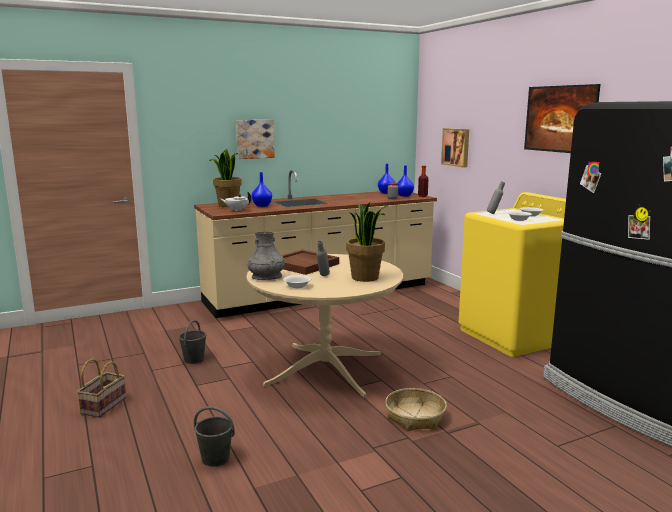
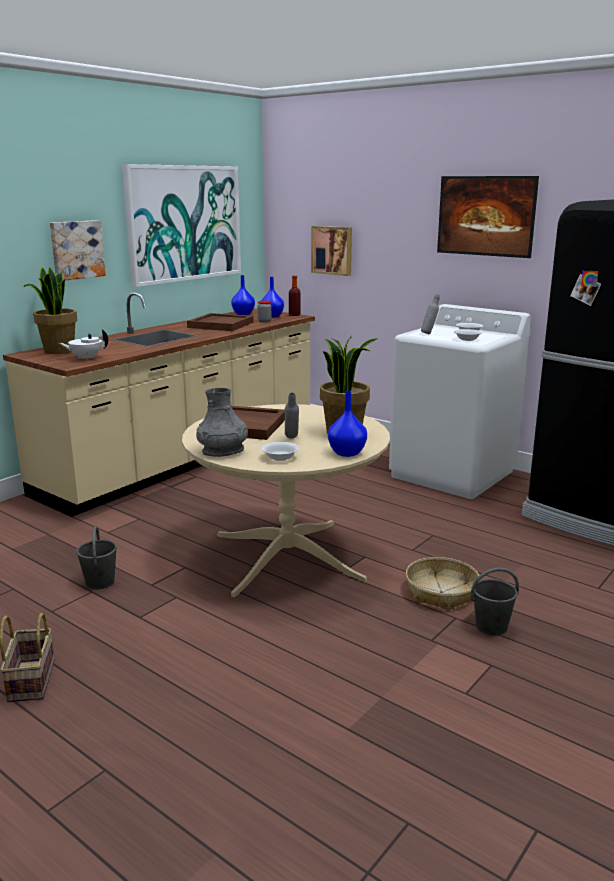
camera: 25 degrees left, 5 degrees up
(216, 458) = (266, 707): grey bucket -> grey bucket (492, 626)
(261, 205) = (110, 347): blue vase -> blue vase (346, 453)
(343, 124) = (184, 223): none -> picture
(357, 198) = (220, 325): none -> brown tray
(515, 336) = (453, 474): yellow washing machine -> white washing machine

